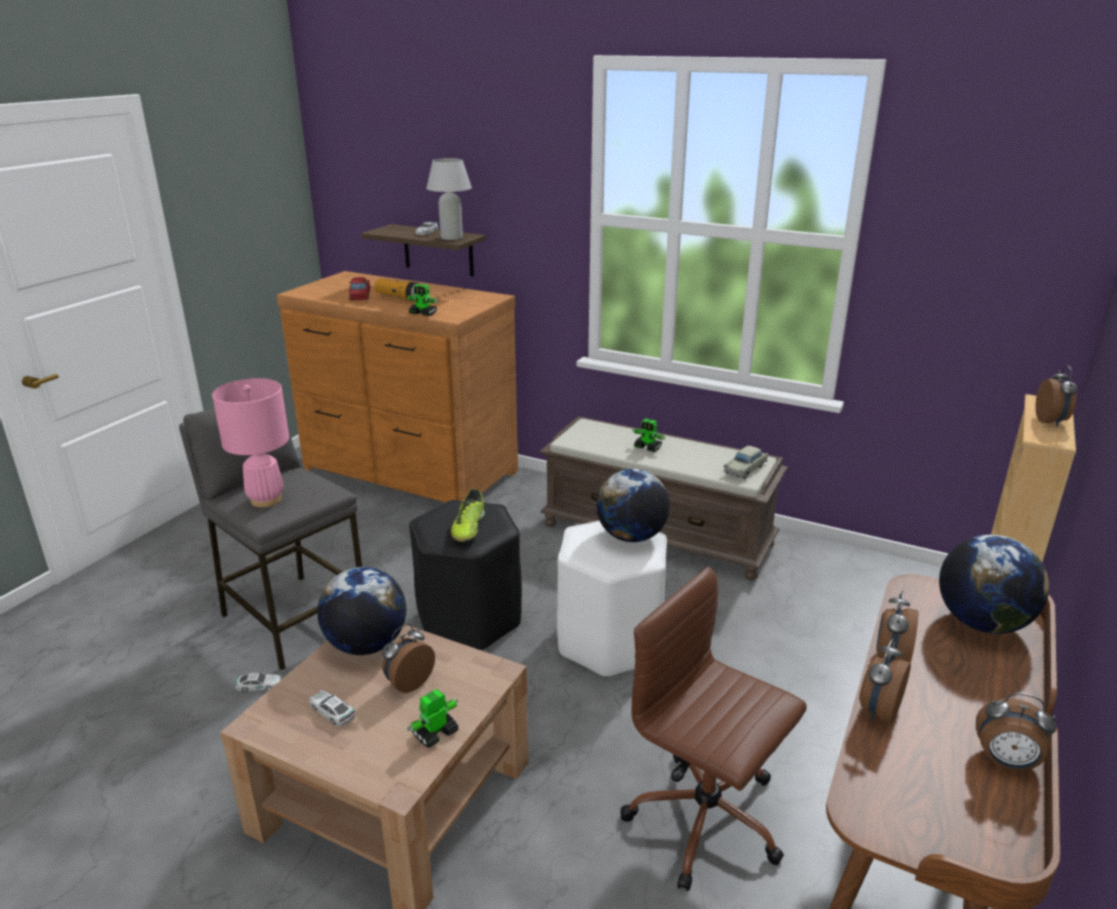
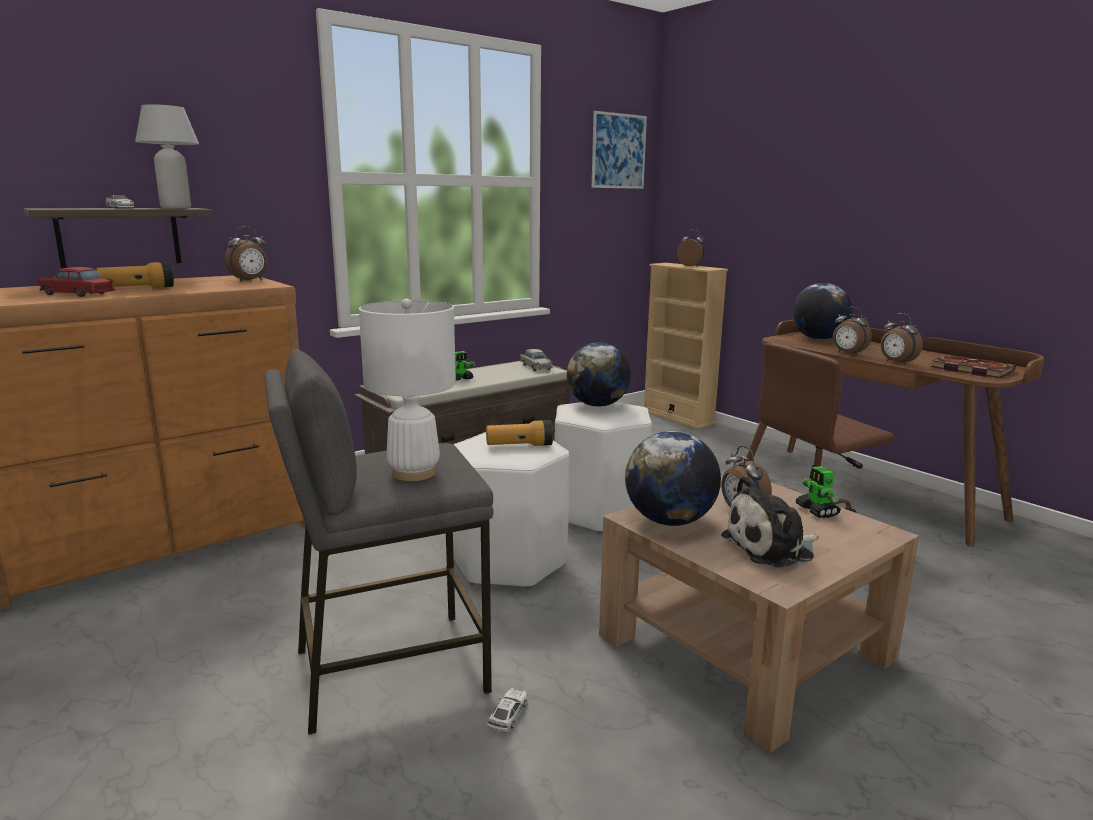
camera: 65 degrees left, 10 degrees down
(266, 500) = (414, 473): pink table lamp -> white table lamp
(332, 711) = (772, 547): toy car -> plush toy
(423, 313) = (227, 288): toy robot -> none
(468, 528) = (519, 446): shoe -> flashlight
(469, 619) = (508, 561): black stool -> white stool
(919, 798) = (969, 369): none -> book
(1005, 762) = (938, 356): alarm clock -> alarm clock (250, 280)
(1029, 210) = (618, 151): none -> picture

